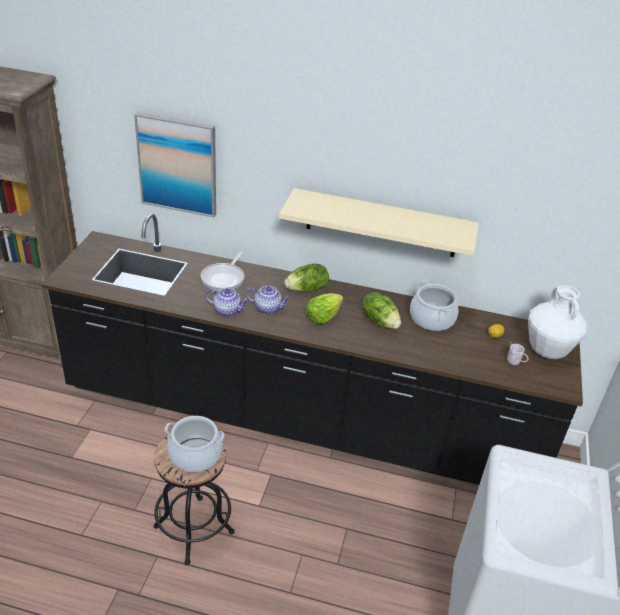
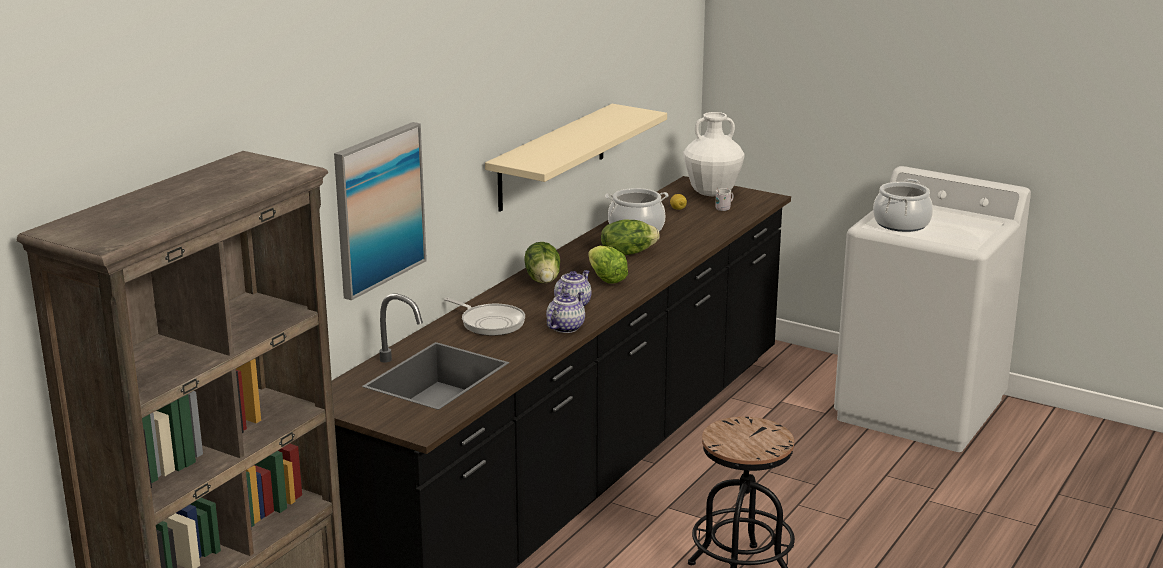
camera: 70 degrees left, 15 degrees down
(195, 455) = (750, 434): cooking pot -> cooking pot (901, 224)

